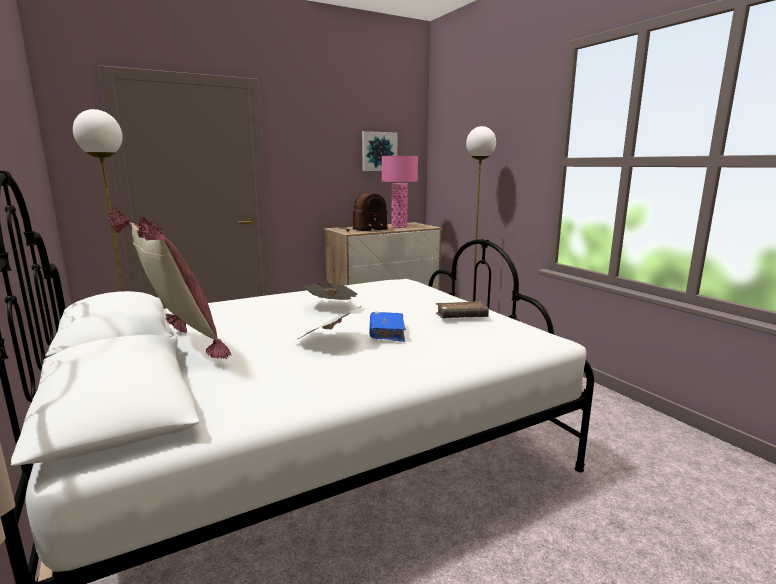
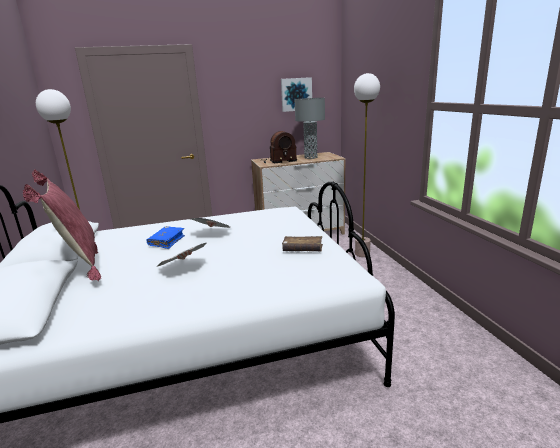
camera: 15 degrees right, 5 degrees up
(387, 333) = (232, 262): blue book -> blue book (167, 241)
(399, 226) = (310, 157): pink table lamp -> grey table lamp

